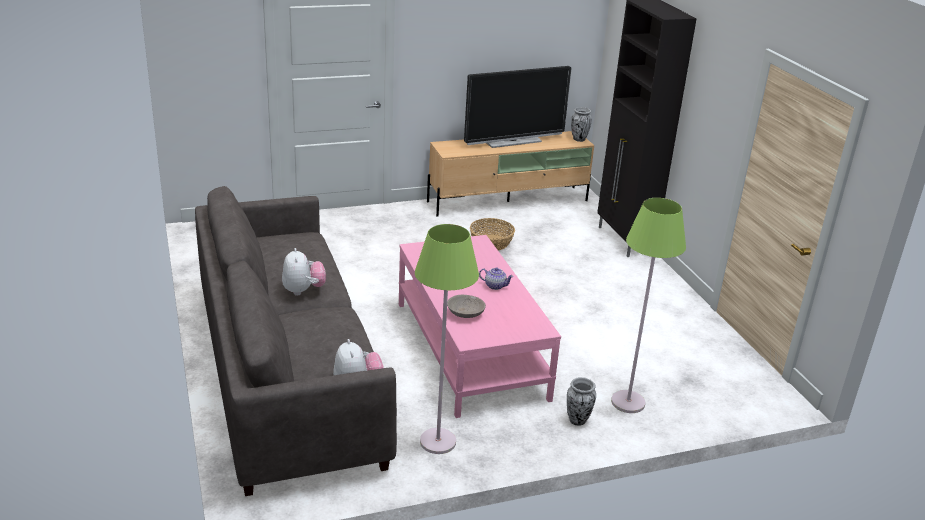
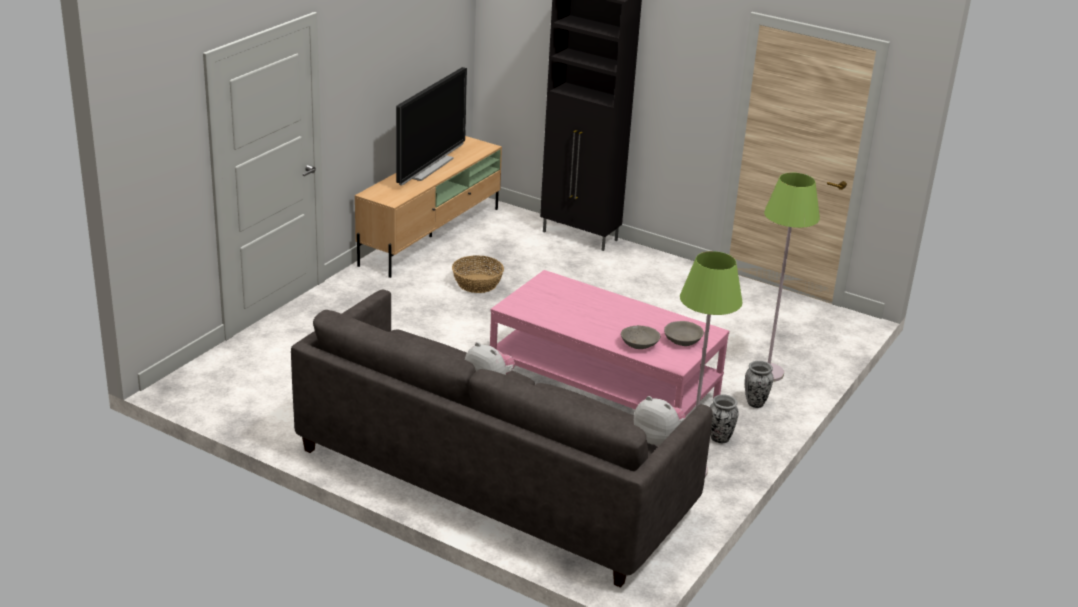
camera: 40 degrees left, 0 degrees up
(495, 286) = (623, 311): teapot -> none
(506, 326) = (682, 340): none -> grey bowl
(578, 139) = (480, 144): vase -> vase (719, 439)

